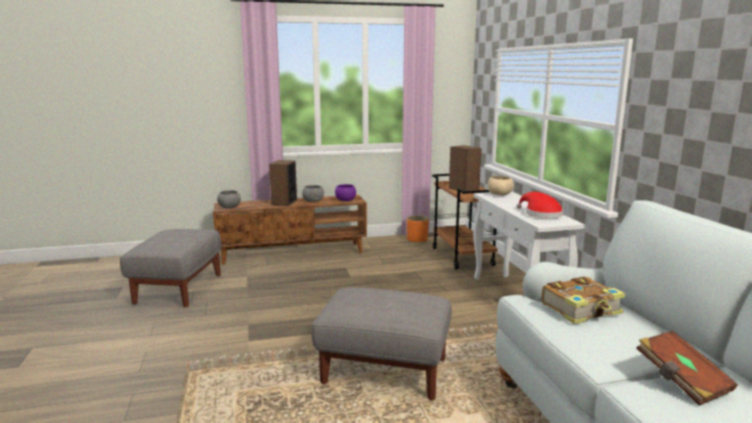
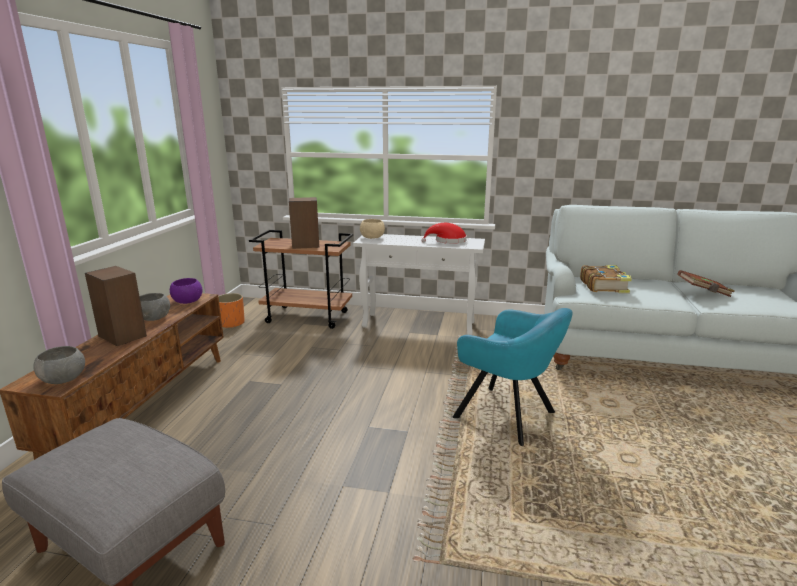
camera: 65 degrees left, 5 degrees up
(383, 371) = (508, 416): grey ottoman -> turquoise armchair

